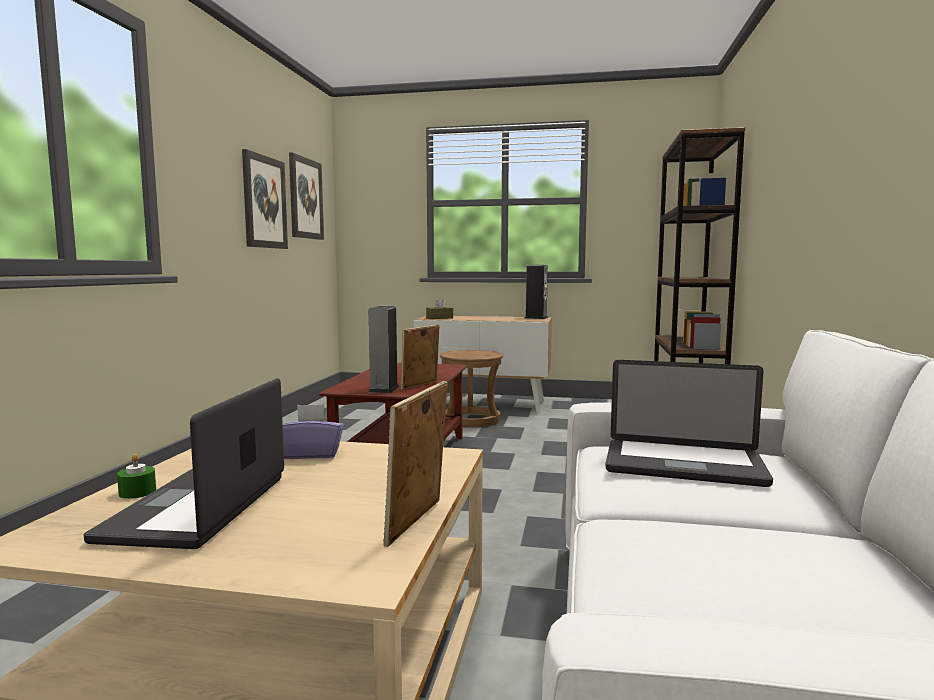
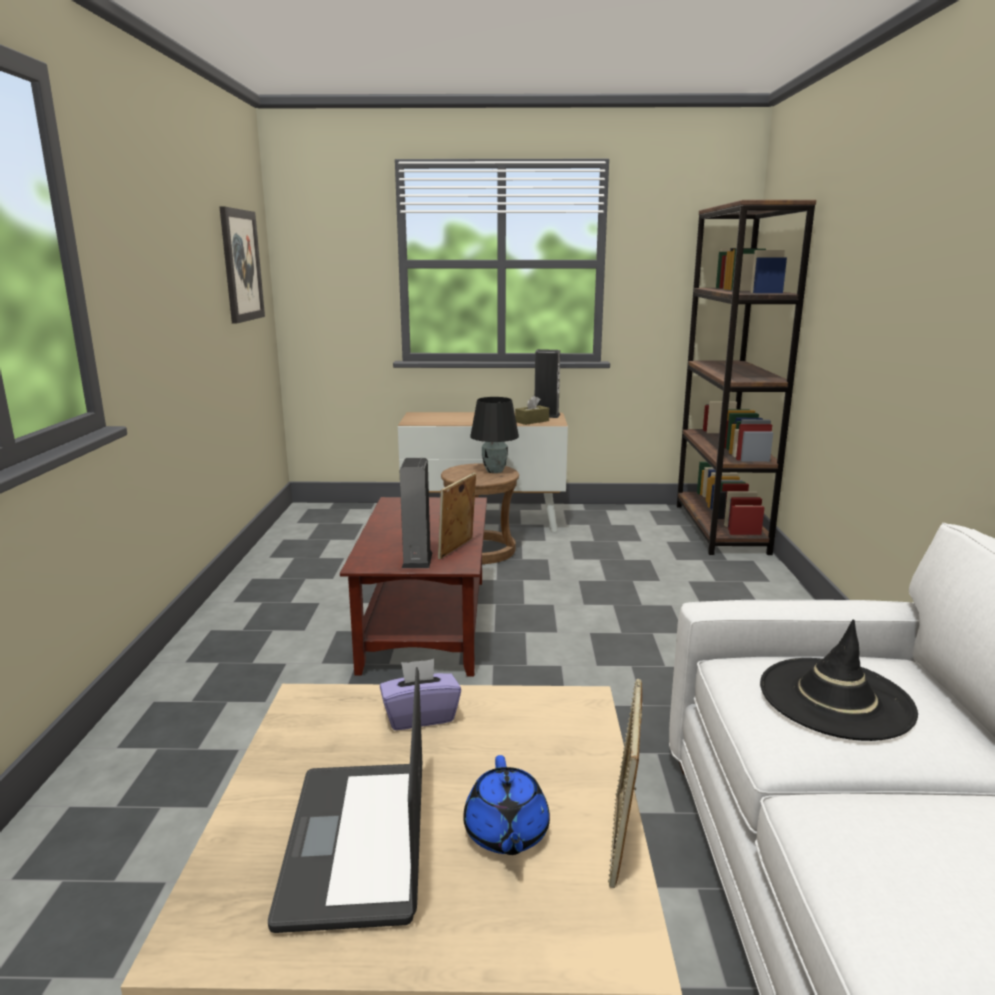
camera: 10 degrees left, 10 degrees up
(137, 492) = (260, 819): green candle -> none
(264, 202) = (200, 286): picture -> none
(322, 512) = (506, 833): none -> blue teapot
(439, 318) = (428, 420): brown tissue box -> brown tissue box (532, 421)
(483, 353) = (494, 471): none -> black table lamp
(683, 465) = (835, 698): laptop -> black hat

